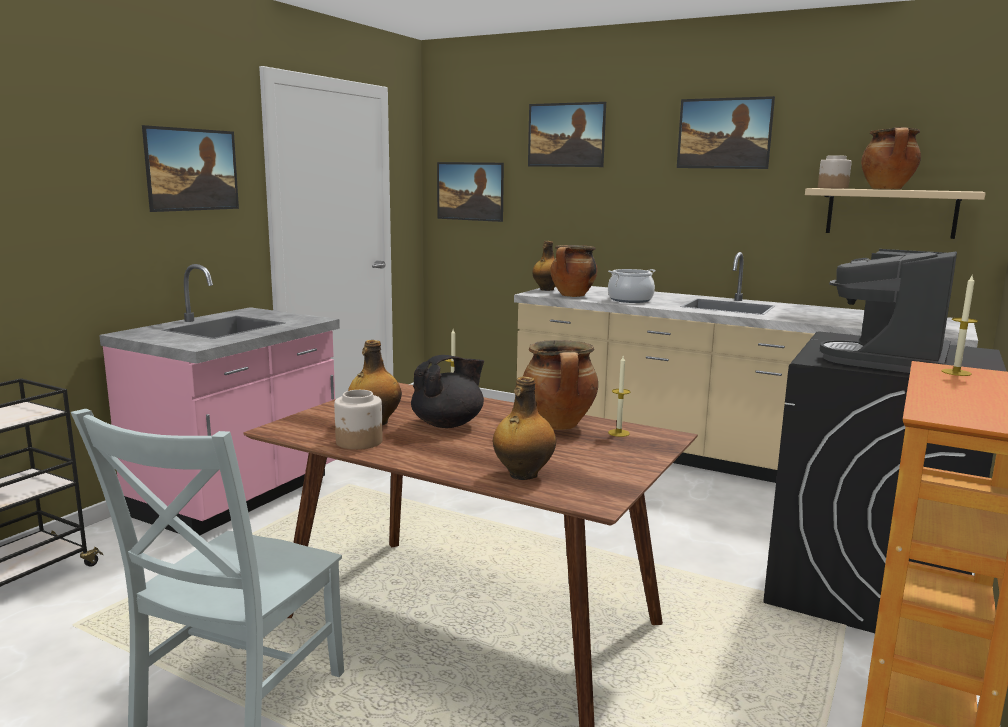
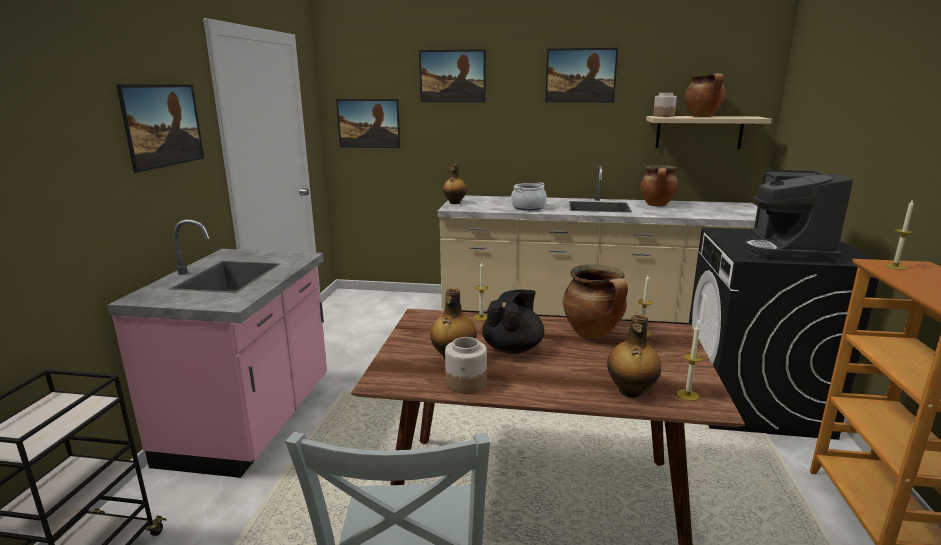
camera: 20 degrees left, 5 degrees up
(572, 296) = (482, 207): cooking pot -> cooking pot (657, 205)
(585, 488) = (687, 395): none -> candle

